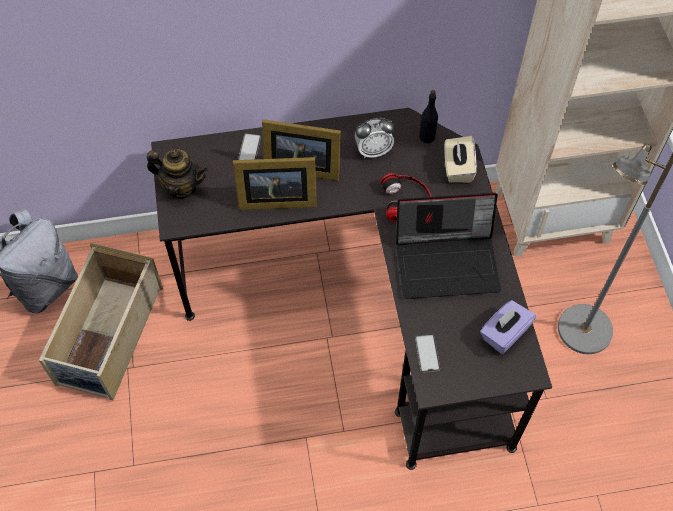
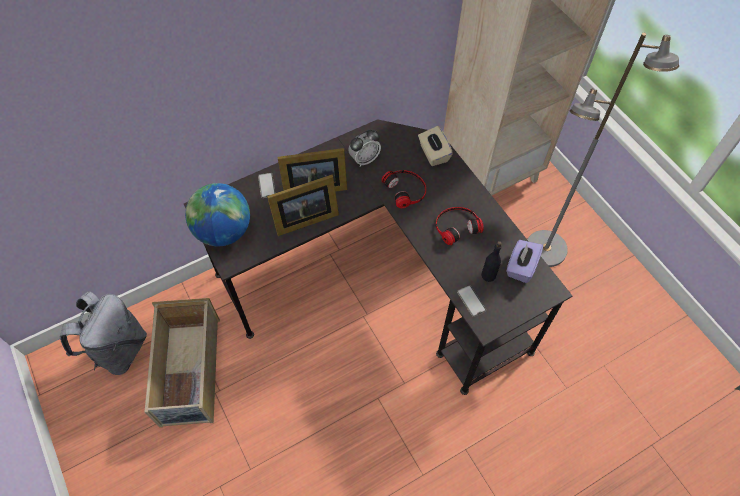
camera: 20 degrees left, 0 degrees up
(182, 186) = (224, 231): teapot -> globe
(427, 136) = (400, 137): black bottle -> black bottle (488, 275)
(448, 261) = (456, 226): laptop -> headphones

